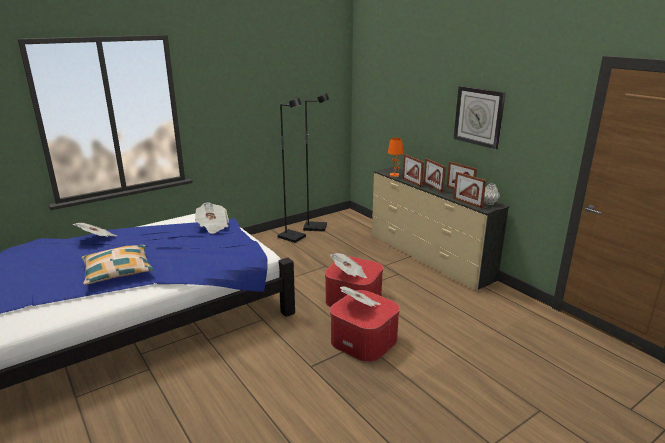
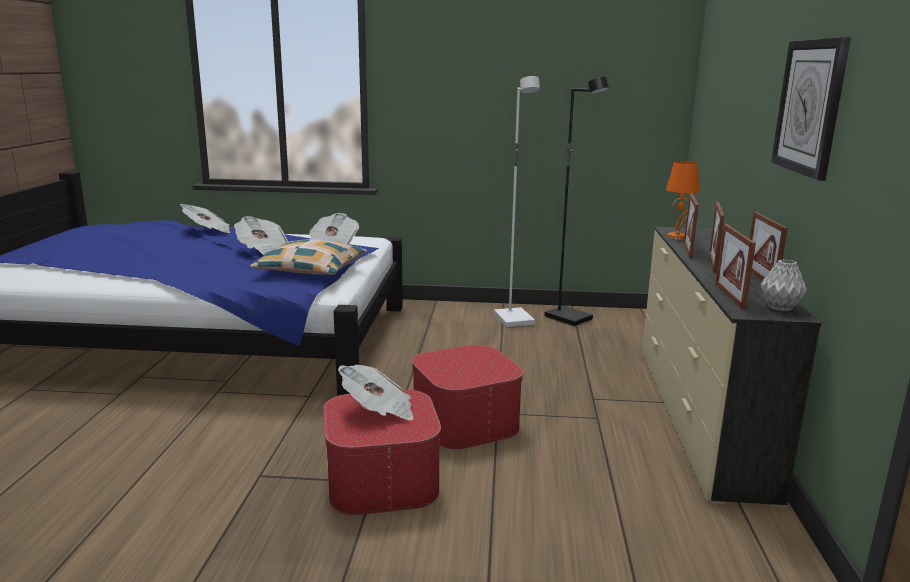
camera: 40 degrees right, 5 degrees down
(118, 271) = (156, 260): pillow -> pillow (311, 270)
(292, 237) = (515, 319): black floor lamp -> white floor lamp
(349, 274) = (446, 368): newspaper -> newspaper (263, 250)

